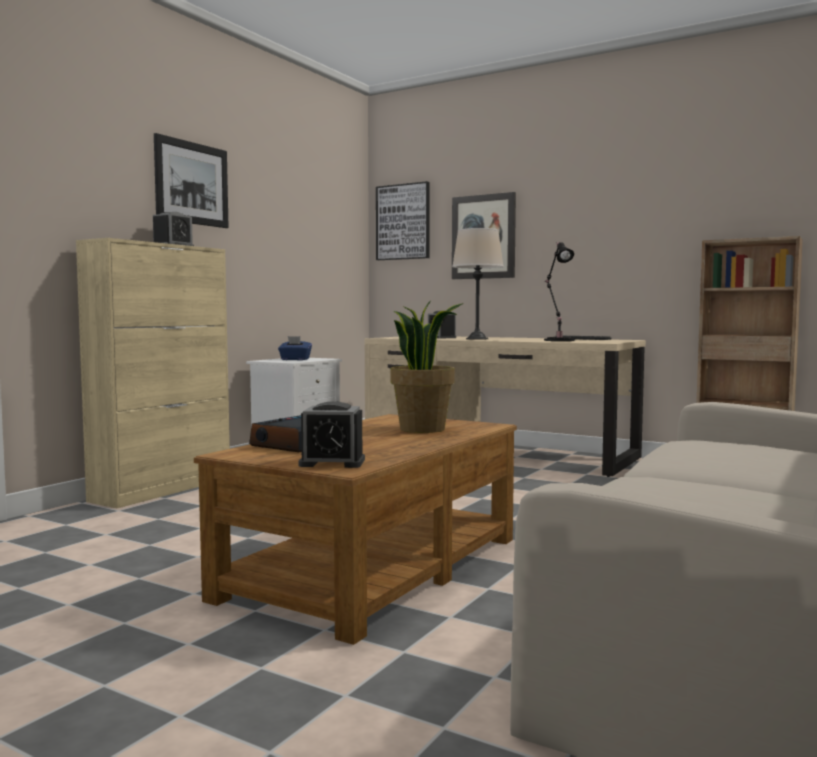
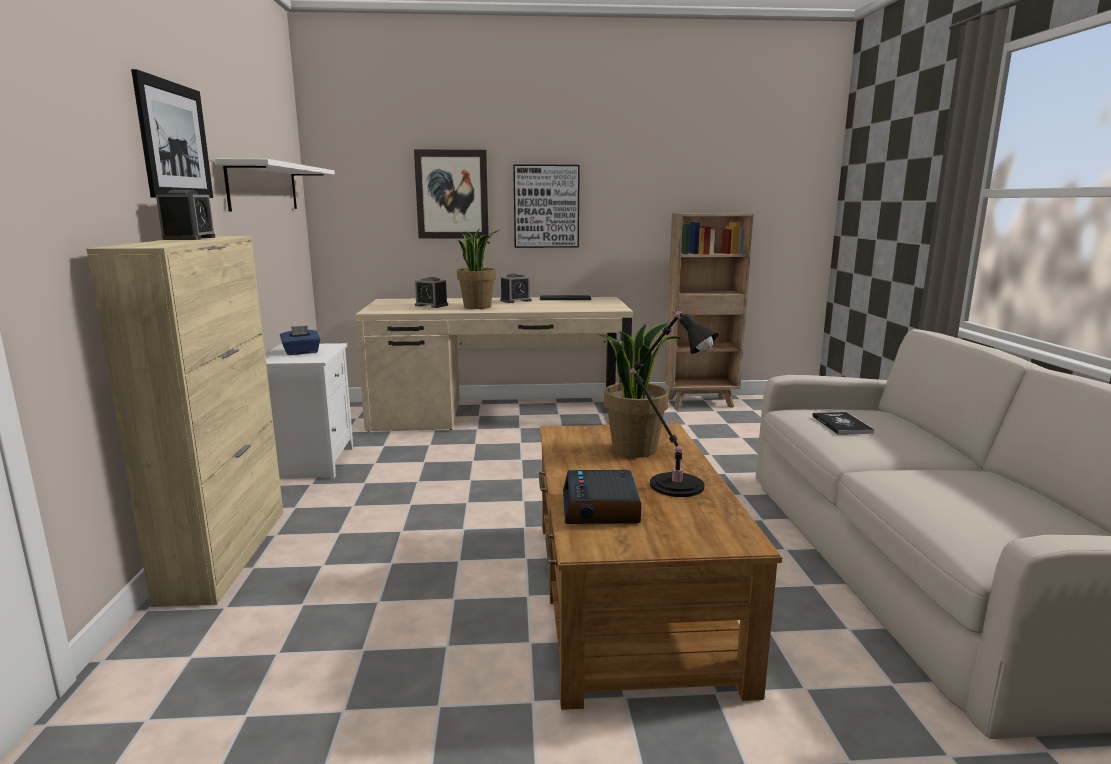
camera: 35 degrees left, 10 degrees up
(303, 230) = (264, 187): none -> white shelf
(332, 462) = (706, 533): alarm clock -> alarm clock (515, 301)
(403, 222) = (351, 172): picture -> picture (546, 206)
(477, 339) = (478, 306): beige table lamp -> potted plant
(558, 340) = (561, 305): black table lamp -> black table lamp (672, 484)
(712, 448) = (841, 424): none -> book

